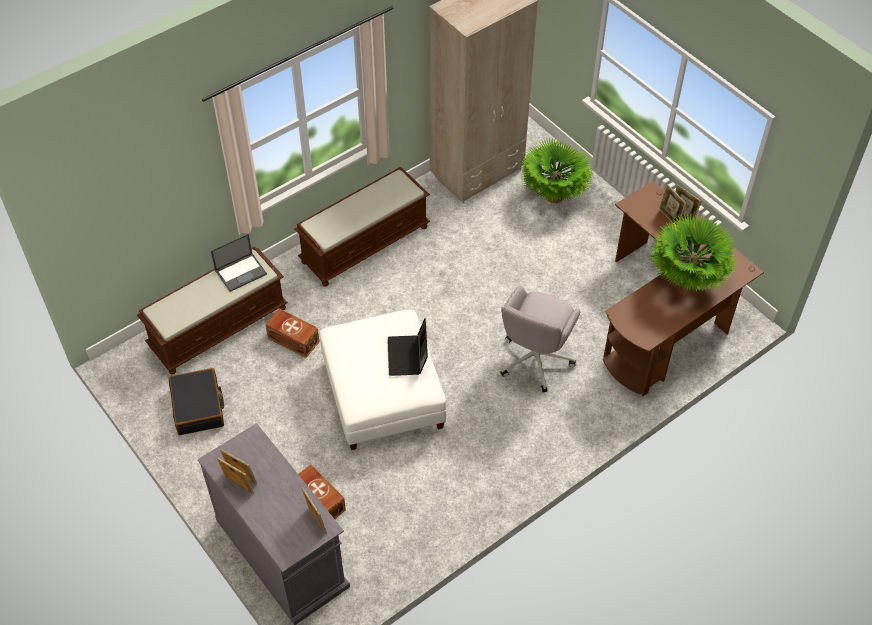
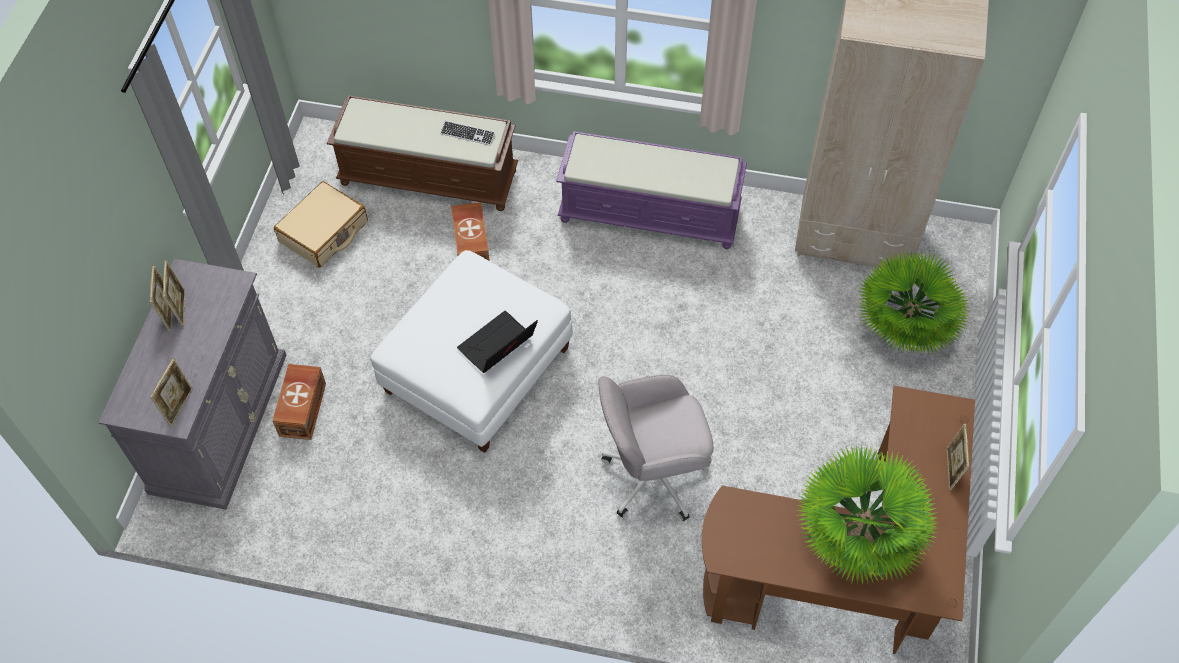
camera: 50 degrees right, 5 degrees up
(198, 407) = (324, 232): black suitcase -> beige suitcase
(241, 272) = (467, 134): laptop -> keyboard
(365, 243) = (651, 213): brown bench -> purple bench
(669, 218) = (934, 456): picture frame -> none

